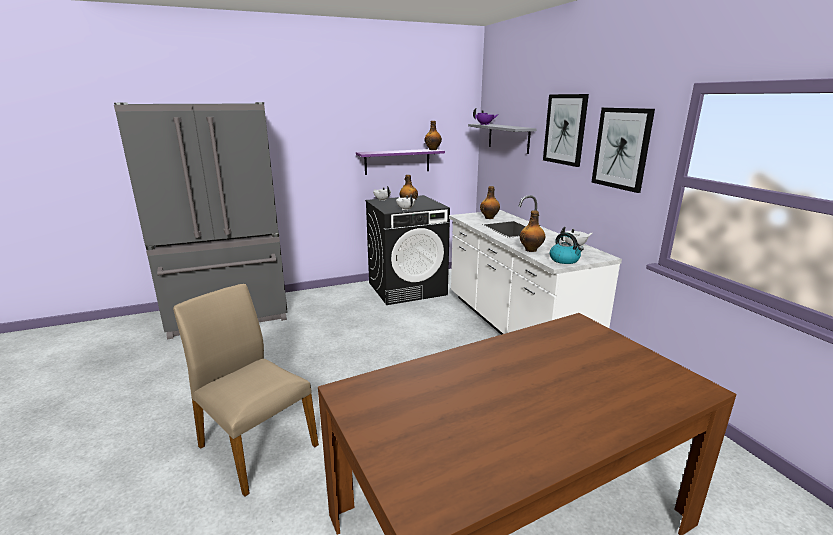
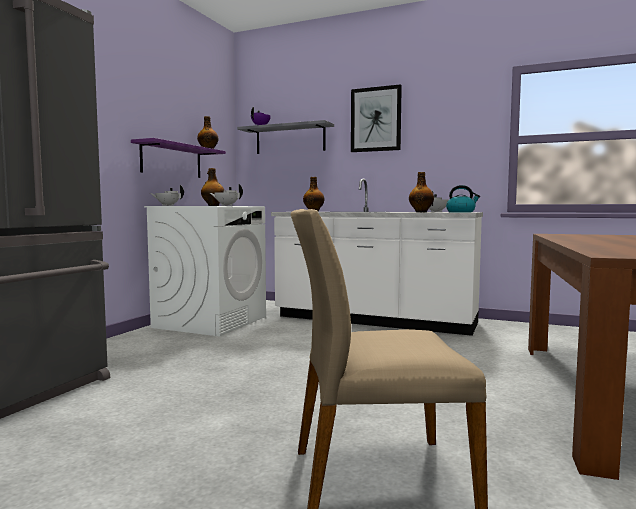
camera: 45 degrees left, 15 degrees down
(407, 288) = (211, 322): black washing machine -> white washing machine
(621, 148) = (449, 125): picture -> none

